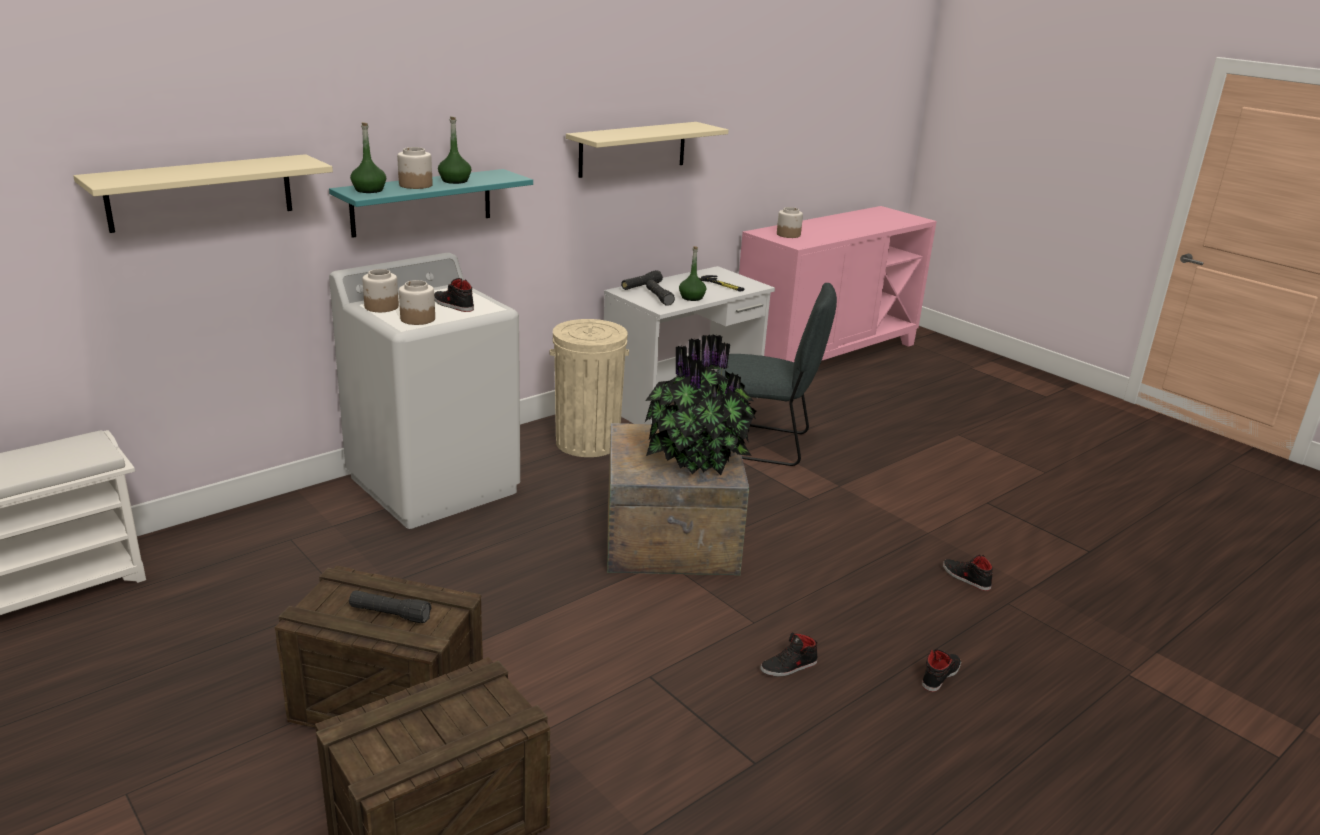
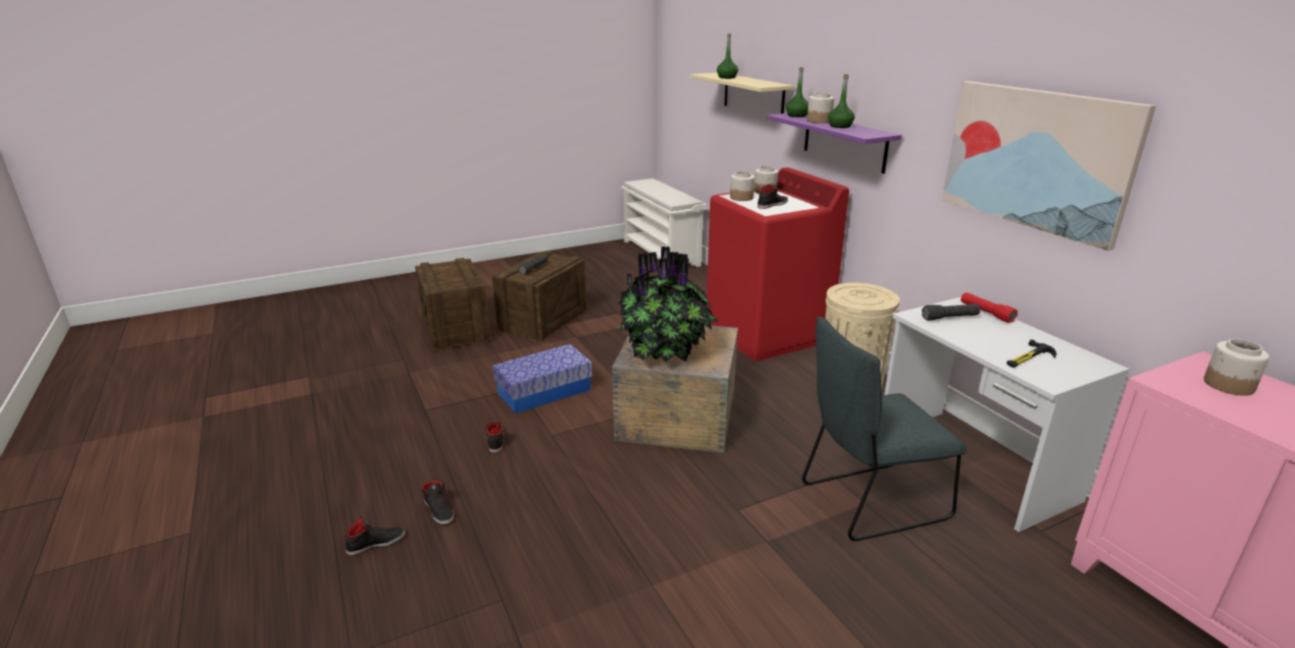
camera: 105 degrees right, 0 degrees up
(422, 202) = (844, 142): turquoise shelf -> purple shelf
(434, 484) = (767, 334): white washing machine -> red washing machine
(633, 149) = (1036, 159): beige shelf -> picture
(641, 287) = (986, 313): black flashlight -> red flashlight
(651, 649) = (544, 391): none -> storage box
(692, 297) = (963, 334): green bottle -> green bottle (727, 77)
(760, 444) = (868, 502): grey chair -> grey chair turned 45 degrees clockwise
(965, 578) = (557, 582): black shoe -> black shoe (376, 543)

